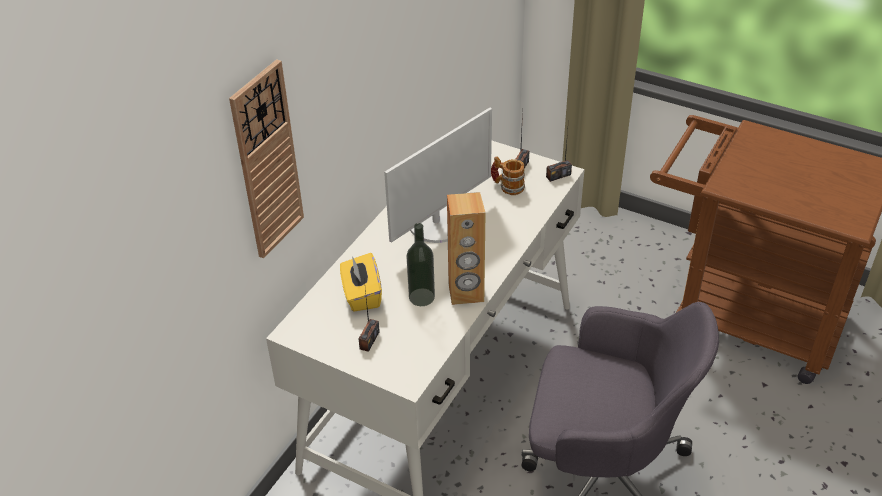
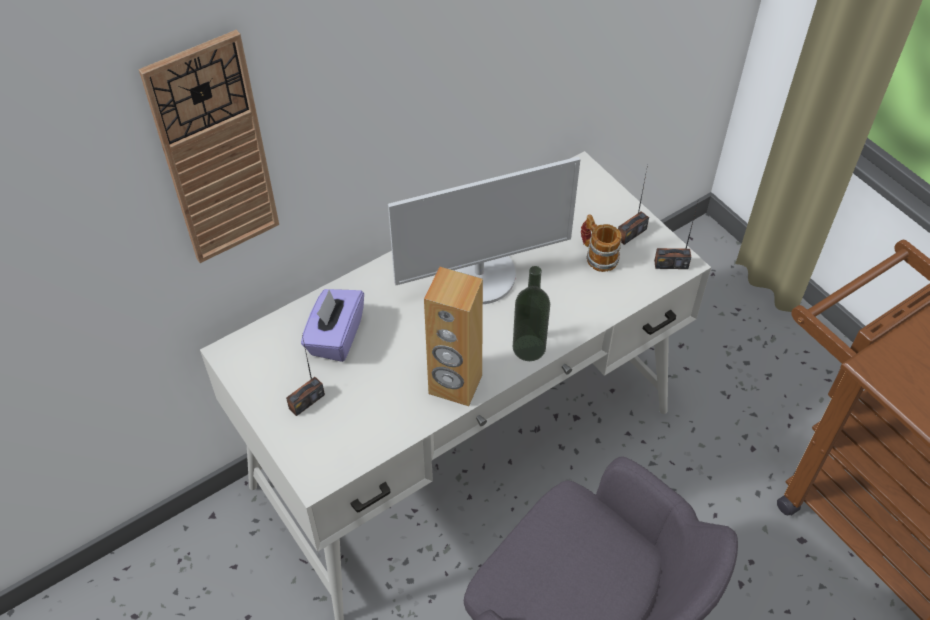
camera: 25 degrees right, 10 degrees up
(361, 295) = (335, 337): yellow tissue box -> purple tissue box
(421, 297) = (400, 368): bottle -> bottle (529, 348)

